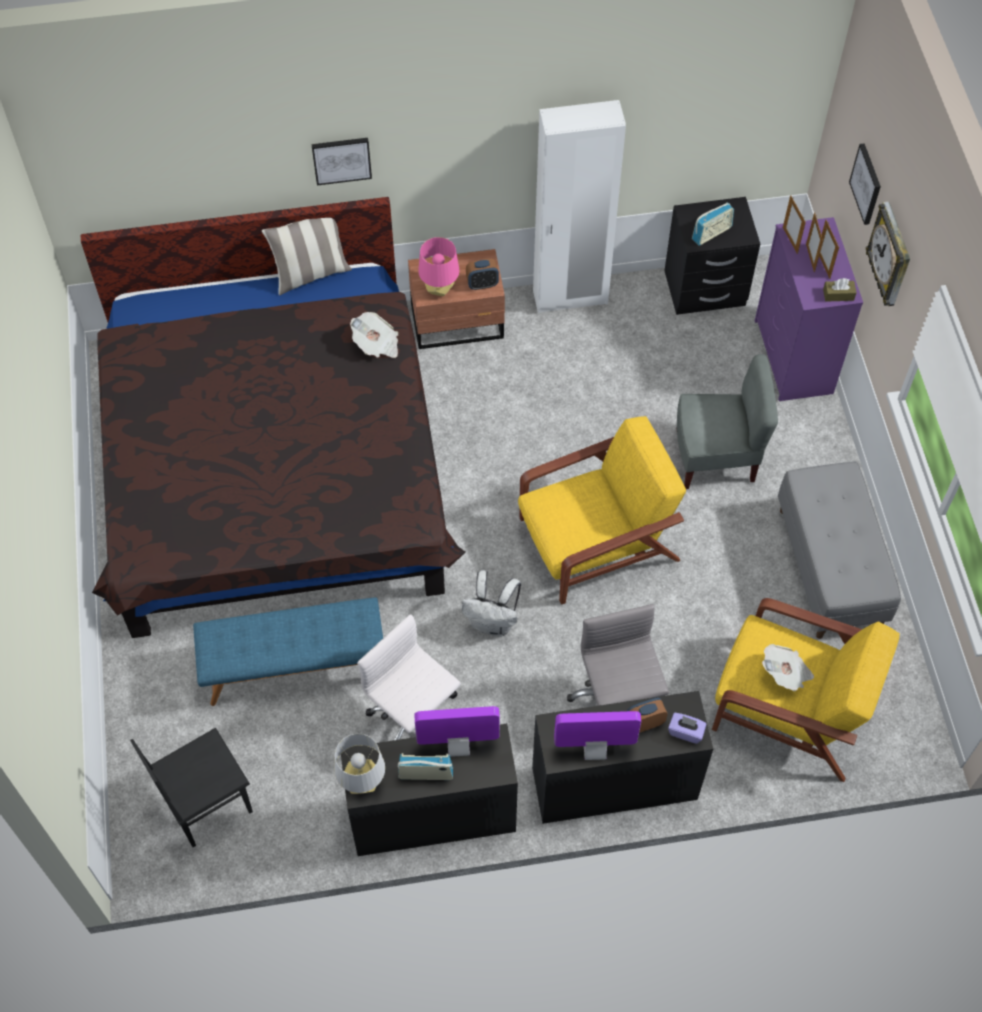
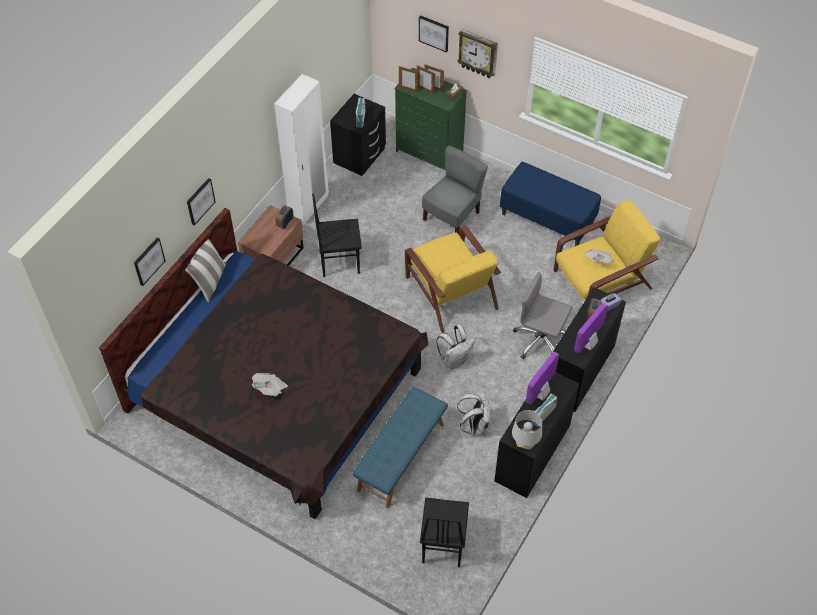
camera: 50 degrees left, 5 degrees down
(212, 180) = (148, 261): none -> picture
(376, 344) = (283, 282): newspaper -> newspaper (270, 388)
(414, 718) = (475, 426): white office chair -> white backpack
(439, 289) = (269, 241): pink table lamp -> none
(520, 390) = (339, 262): none -> black chair
(595, 540) = (450, 291): yellow armchair -> yellow armchair turned 135 degrees clockwise
(793, 357) = (430, 152): purple dresser -> green dresser
(830, 568) = (548, 218): grey bench -> blue bench

